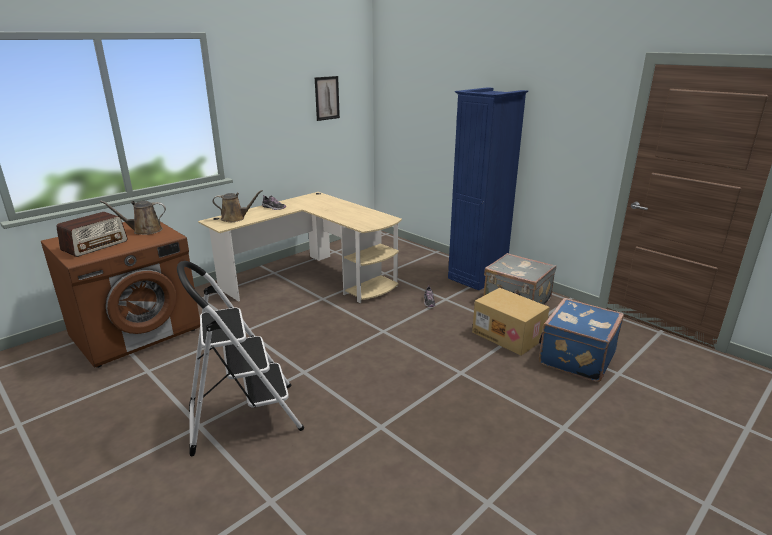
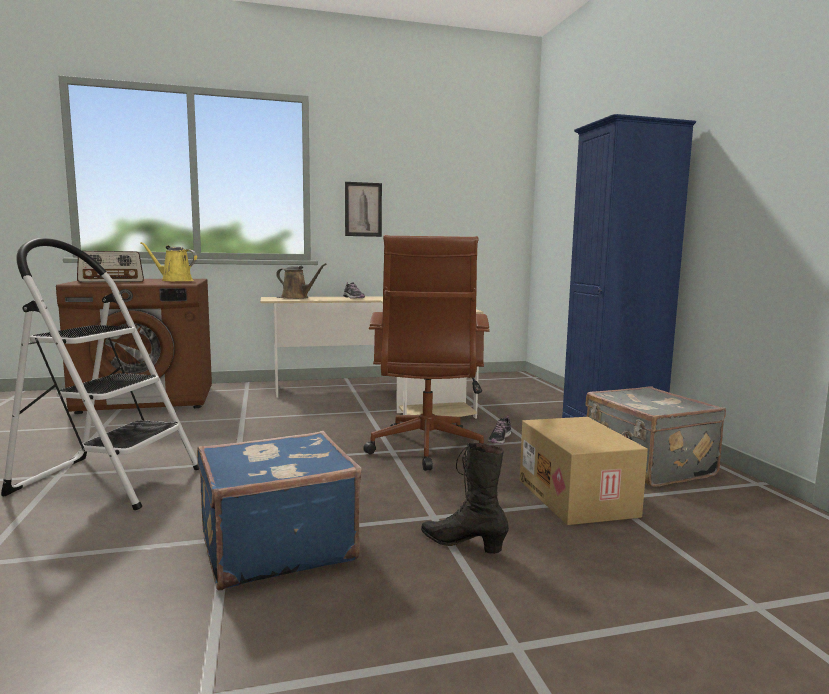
camera: 30 degrees right, 15 degrees down
(144, 231) = (174, 281): brown watering can -> yellow watering can
(327, 98) = (461, 186): picture -> picture (363, 209)
(402, 324) = (426, 451): none -> brown office chair
(491, 384) = (462, 544): none -> black boot
(575, 358) = (676, 556): blue suitcase -> blue suitcase (275, 546)

